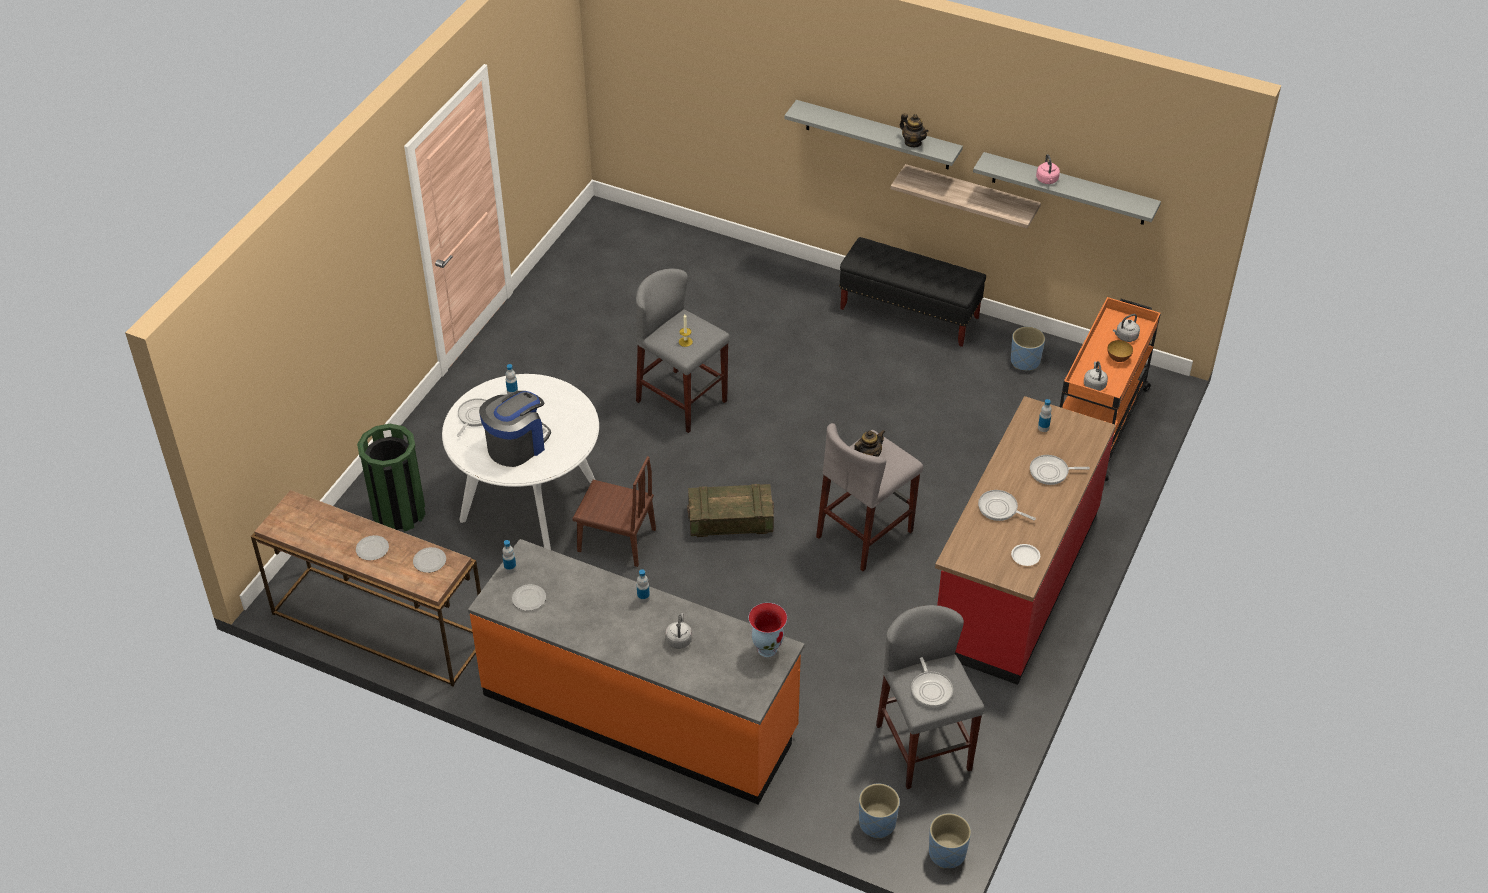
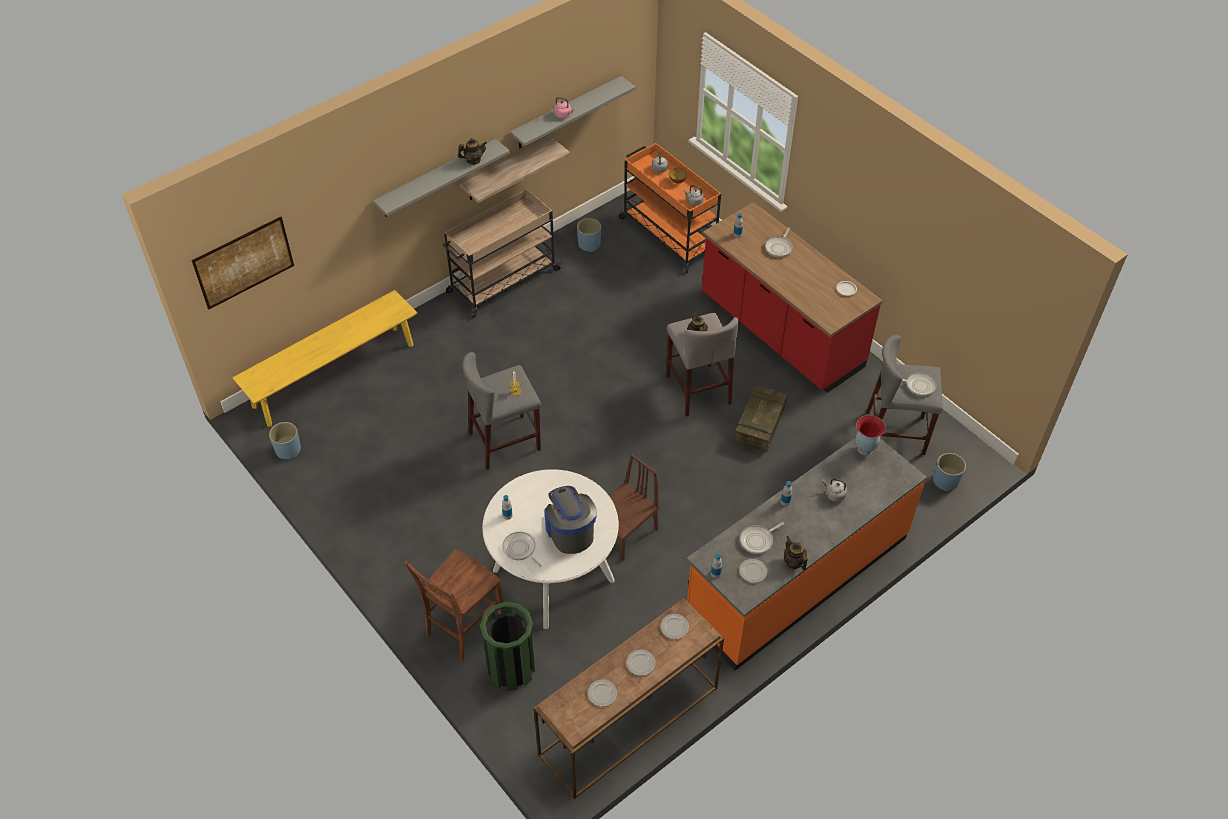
camera: 65 degrees left, 5 degrees up
(323, 532) = (602, 694): none -> plate
(429, 459) = (463, 628): none -> brown chair
(560, 630) = (793, 562): none -> teapot
(646, 55) = (244, 262): none -> picture
(687, 245) = (334, 375): none -> yellow bench
(730, 520) = (643, 458): crate -> crate (759, 425)
(909, 313) = (502, 281): black bench -> beige cart
(947, 853) = (981, 455): blue planter -> blue planter (288, 450)
(1000, 509) = (799, 284): frying pan -> frying pan (758, 540)

